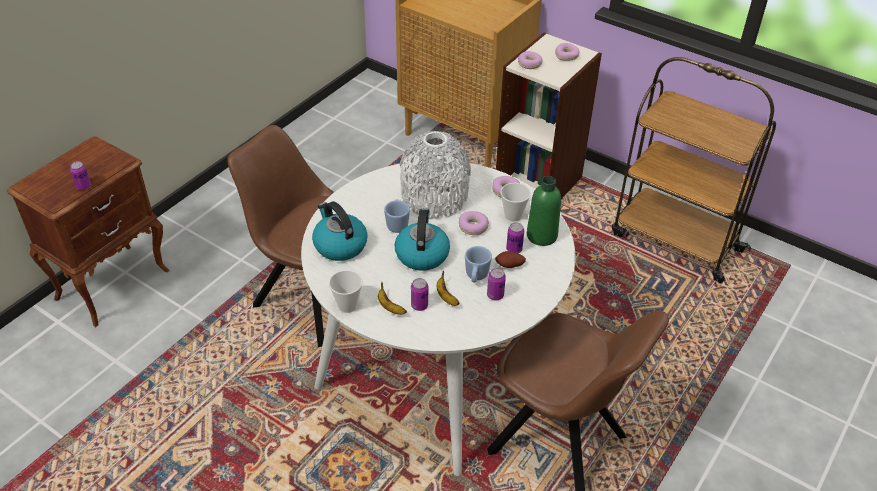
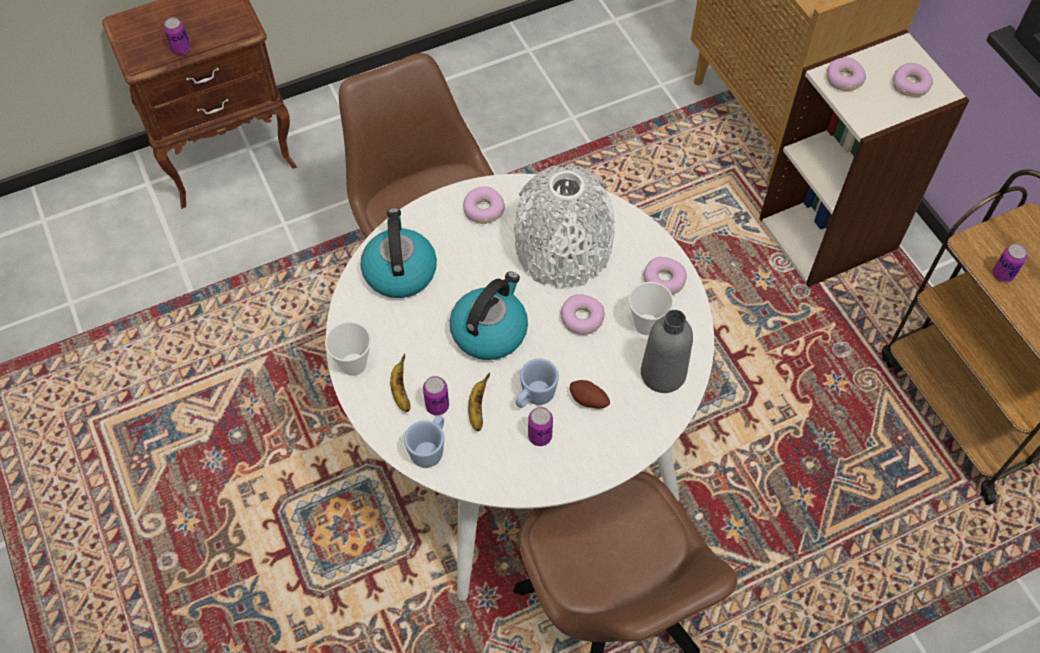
camera: 30 degrees right, 15 degrees up
(369, 195) = (483, 210): none -> donut
(397, 224) = (489, 271): blue mug -> blue mug (430, 449)
(514, 249) = (611, 378): can -> can (1002, 274)
(541, 236) = (663, 373): green bottle -> grey bottle

